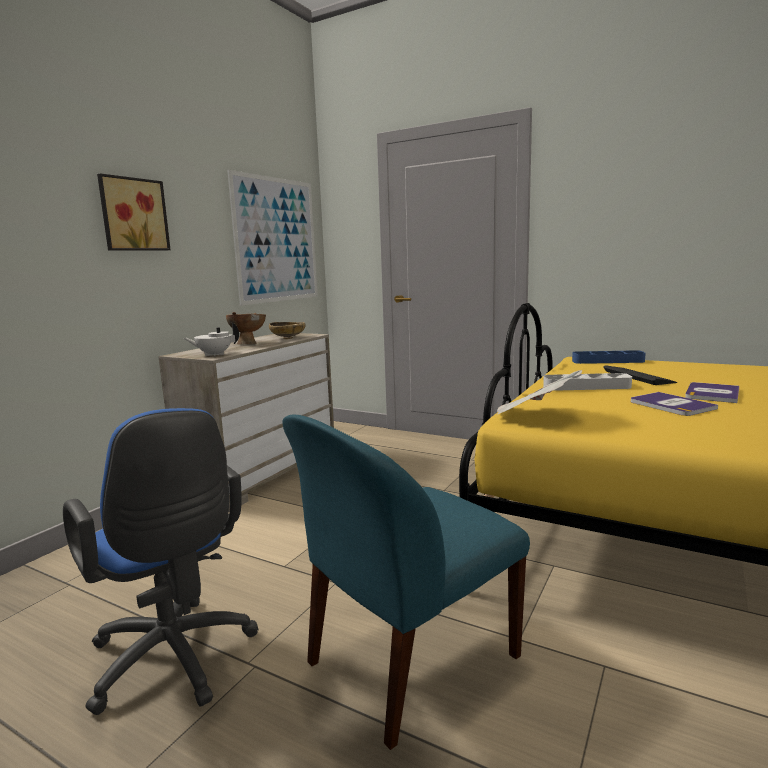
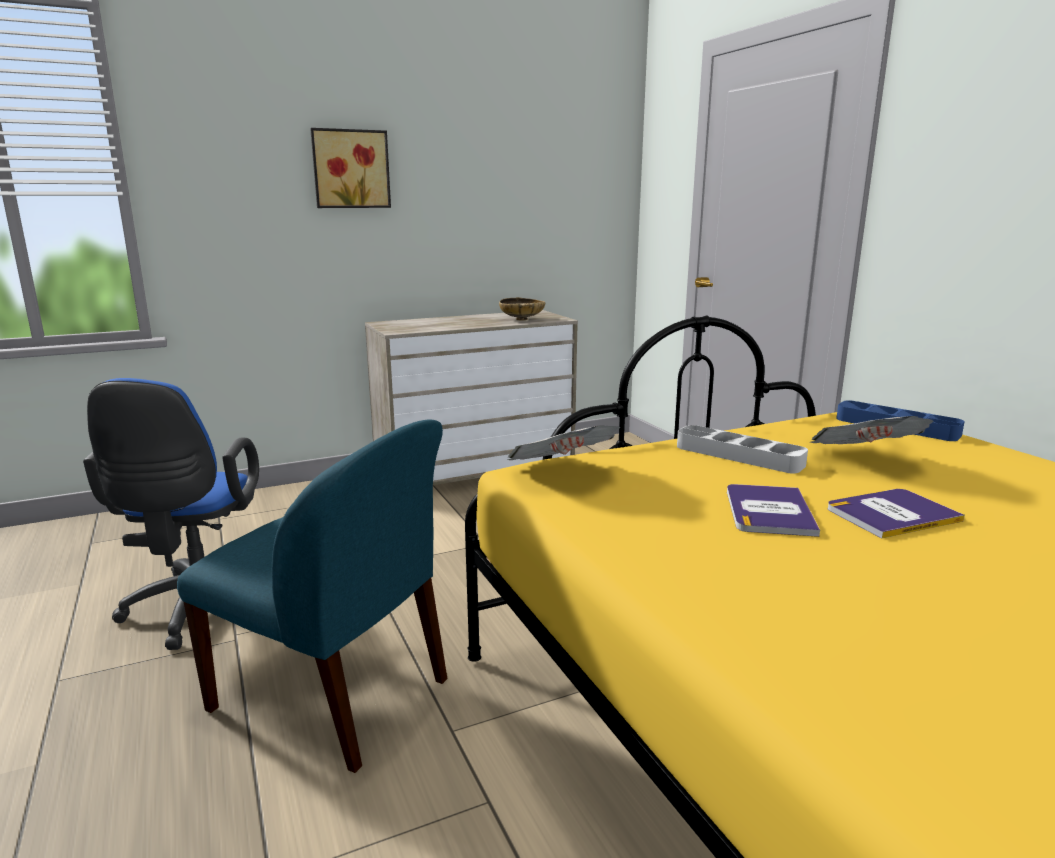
camera: 35 degrees right, 5 degrees up
(214, 355) = (403, 329): white teapot -> none
(248, 344) = (468, 320): brown bowl -> none
(276, 240) = (555, 194): picture -> none
(409, 662) = (335, 696): blue chair -> blue chair turned 150 degrees counterclockwise
(638, 376) = (863, 460): keyboard -> newspaper

